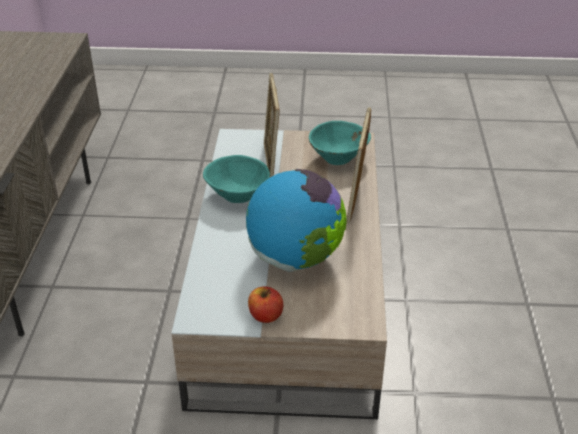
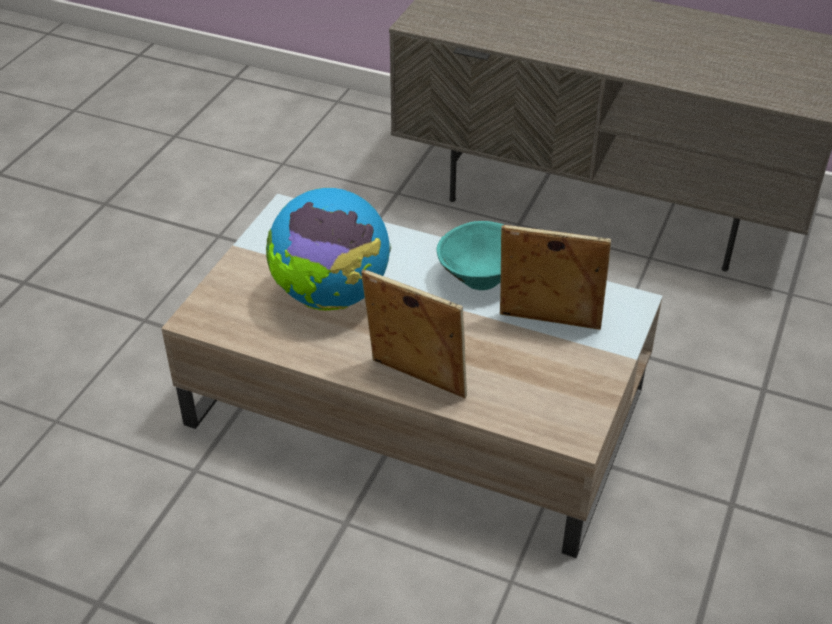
camera: 110 degrees right, 5 degrees up
(265, 315) = (256, 253): apple -> none
(338, 159) = (529, 395): turquoise bowl -> none

